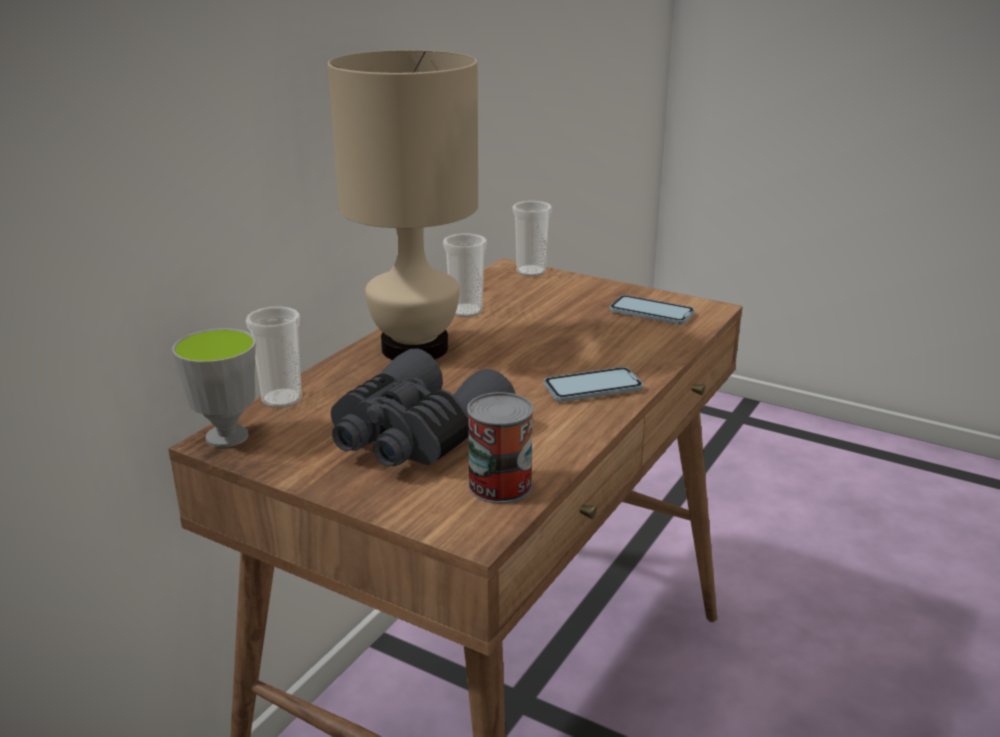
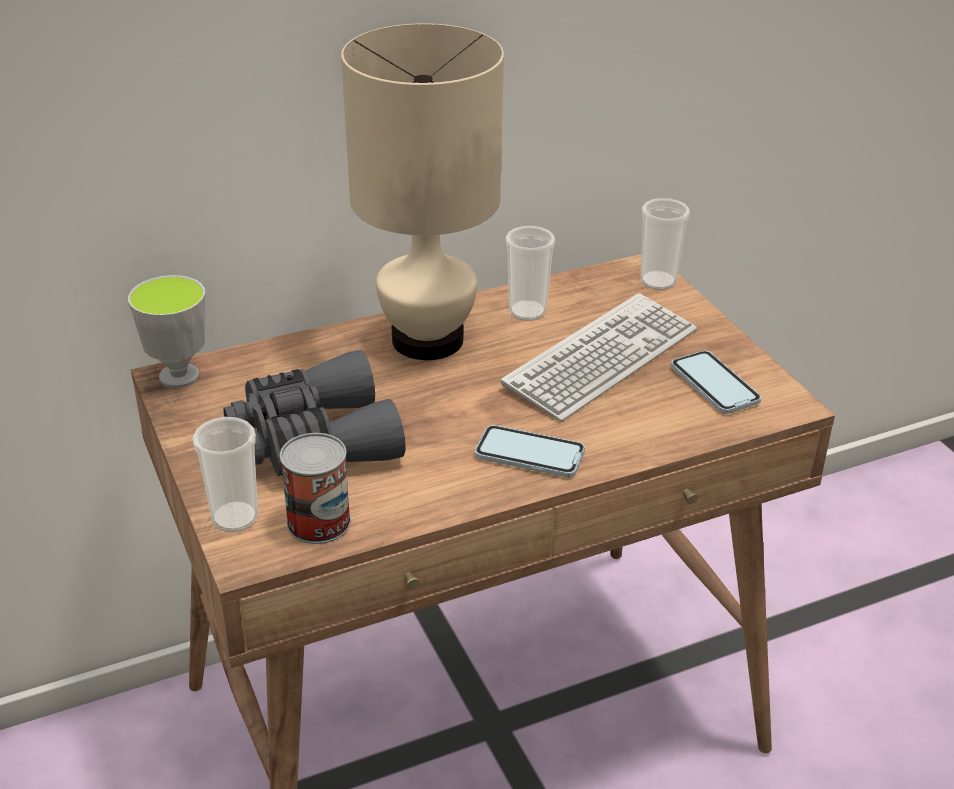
camera: 35 degrees right, 10 degrees up
(282, 399) = (258, 354): cup -> cup (235, 518)
(558, 321) = (601, 359): none -> keyboard

